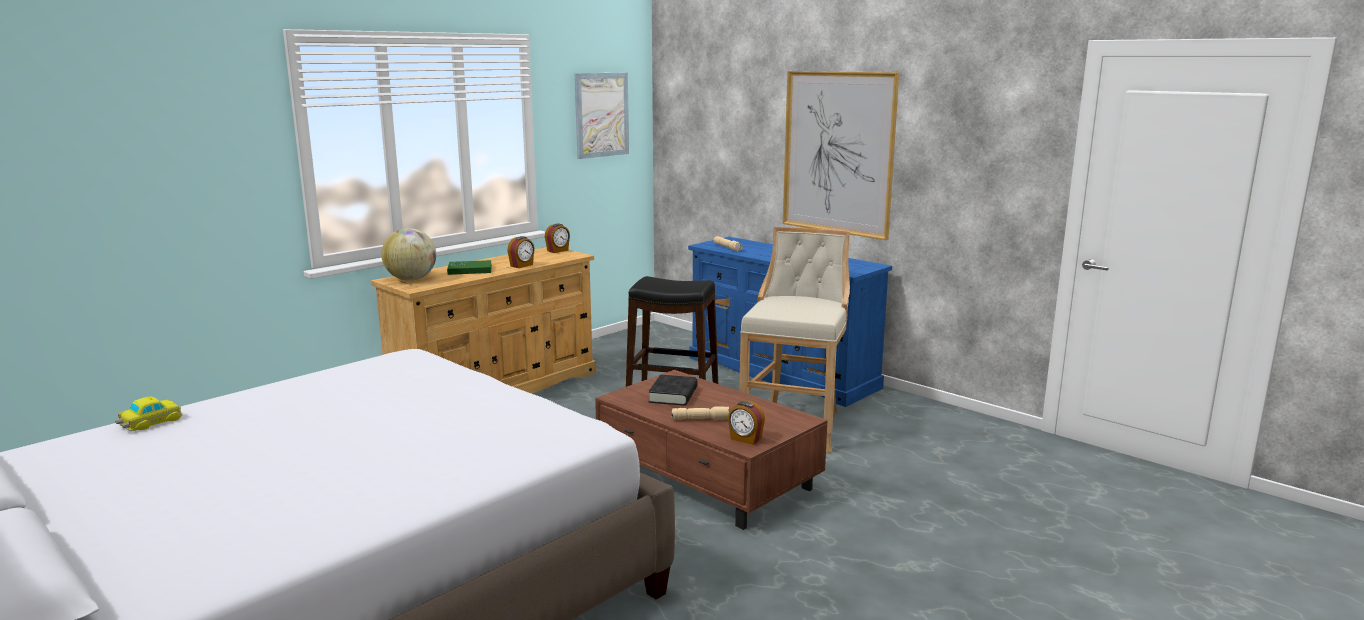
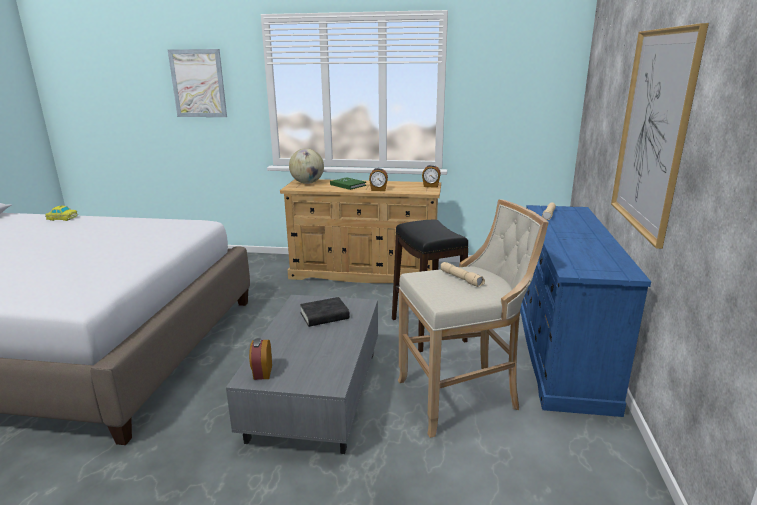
camera: 55 degrees right, 5 degrees up
(601, 115) = (520, 80): picture -> picture (198, 83)
(701, 419) = (288, 341): beige flashlight -> beige flashlight (461, 279)
(708, 479) = (315, 394): brown coffee table -> grey coffee table

